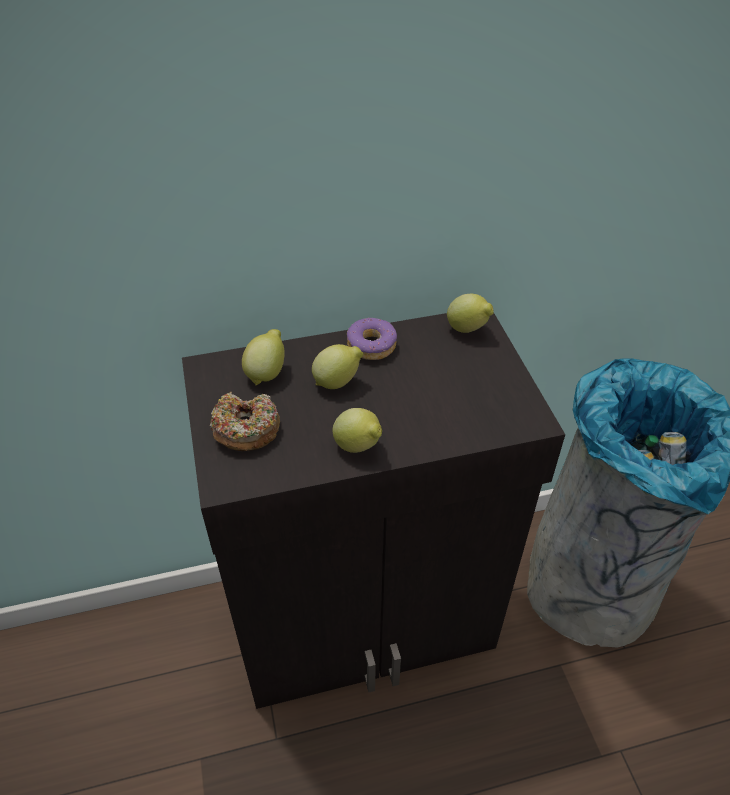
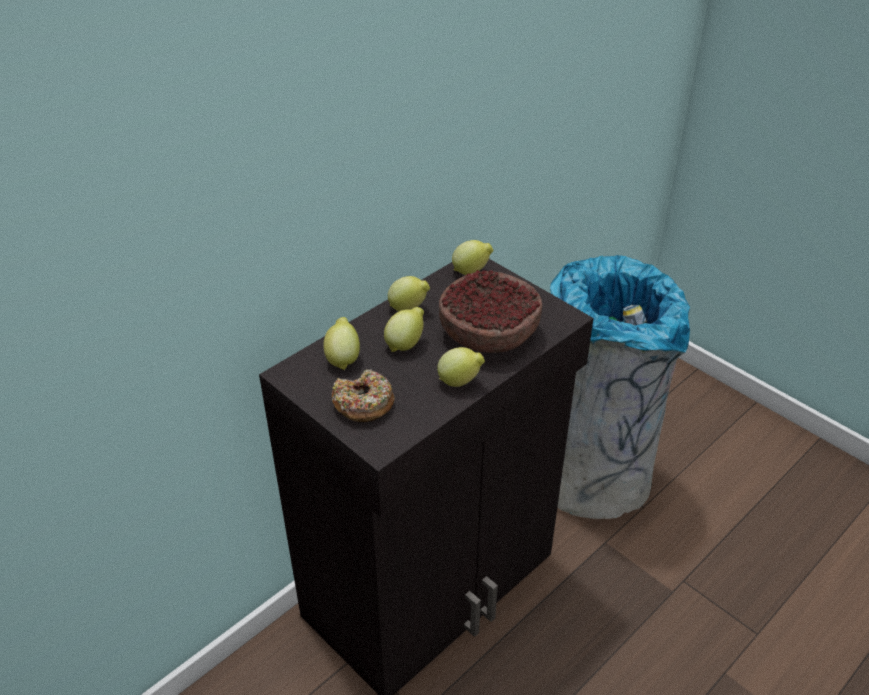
camera: 30 degrees left, 5 degrees down
(372, 346) = (409, 309): donut -> lemon
(432, 404) = (489, 333): none -> bowl

